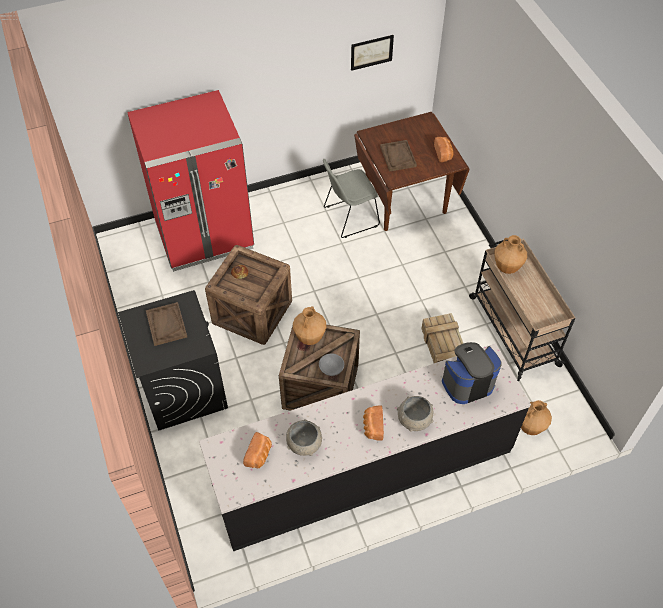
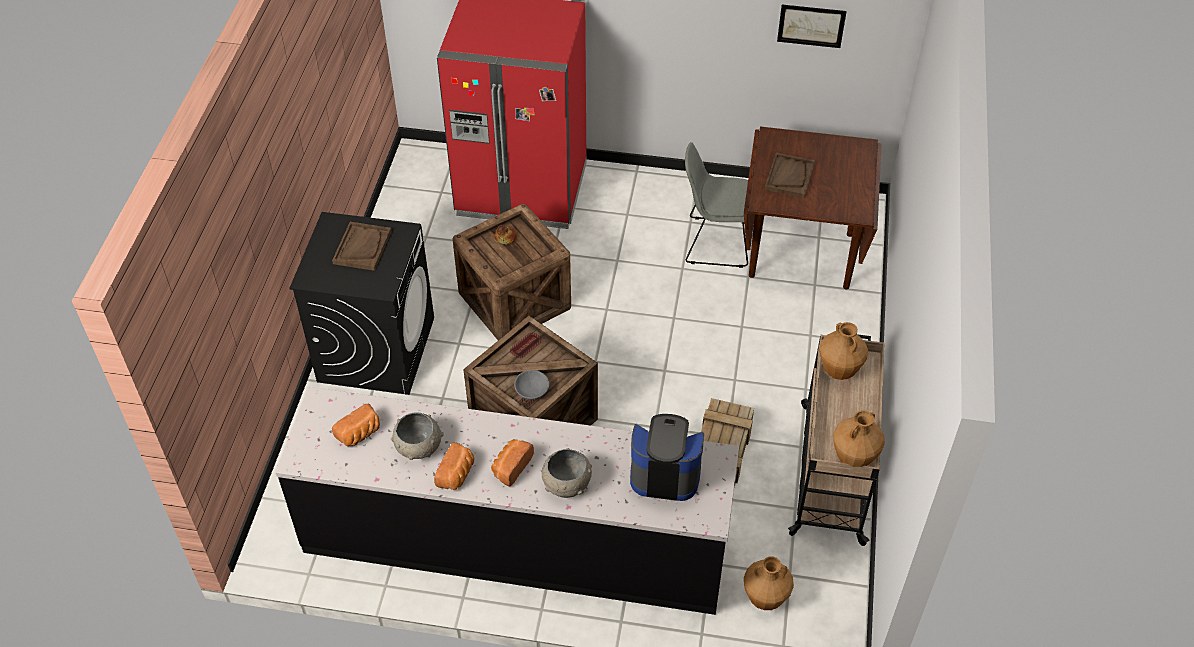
camera: 30 degrees right, 5 degrees down
(310, 337) = (533, 345): brown vase -> brown vase (854, 458)
(443, 154) = (853, 196): bread -> bread (457, 474)

